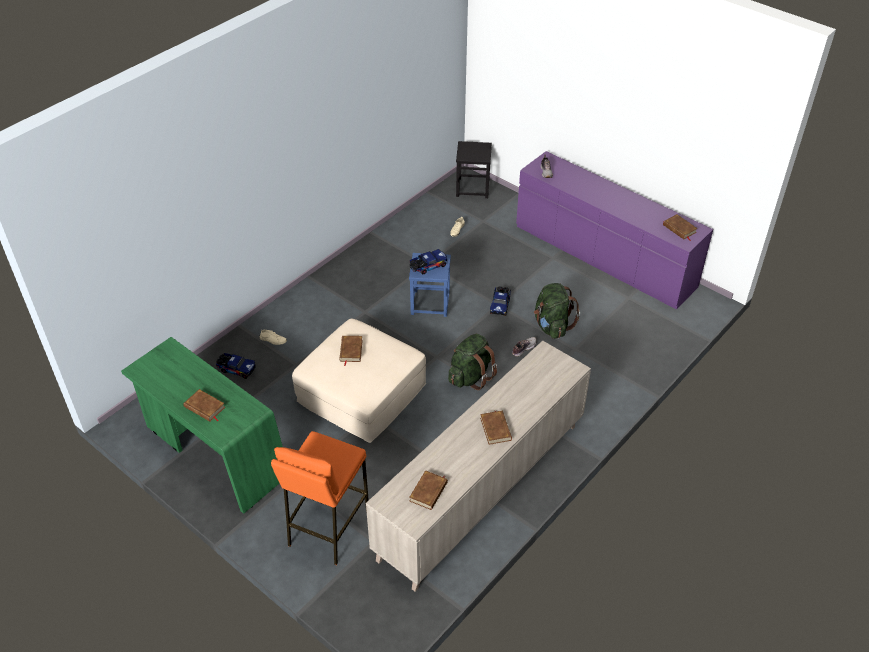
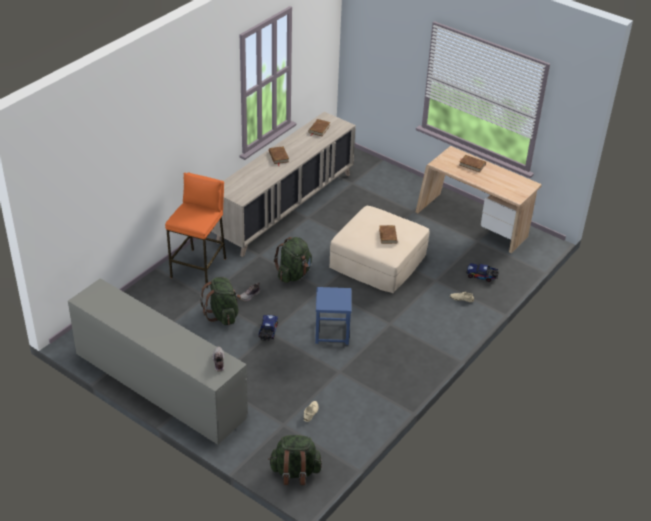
camera: 175 degrees right, 5 degrees down
(214, 452) = (472, 224): green desk -> beige desk
(327, 528) = (382, 188): orange stool -> orange stool (199, 268)
(427, 266) = (335, 297): toy truck -> none
(473, 187) = (295, 472): black stool -> green backpack
(604, 256) = (159, 385): purple dresser -> grey dresser
(679, 229) = (100, 299): brown book -> none

